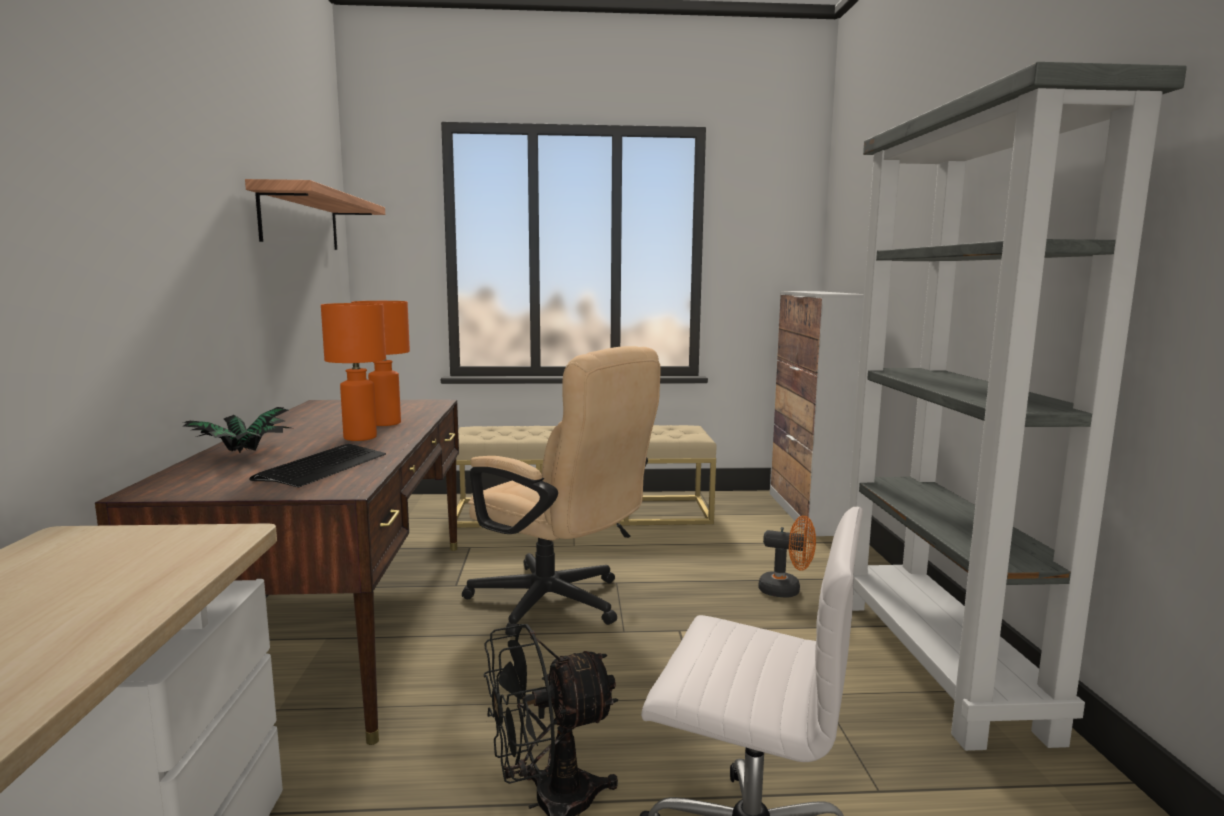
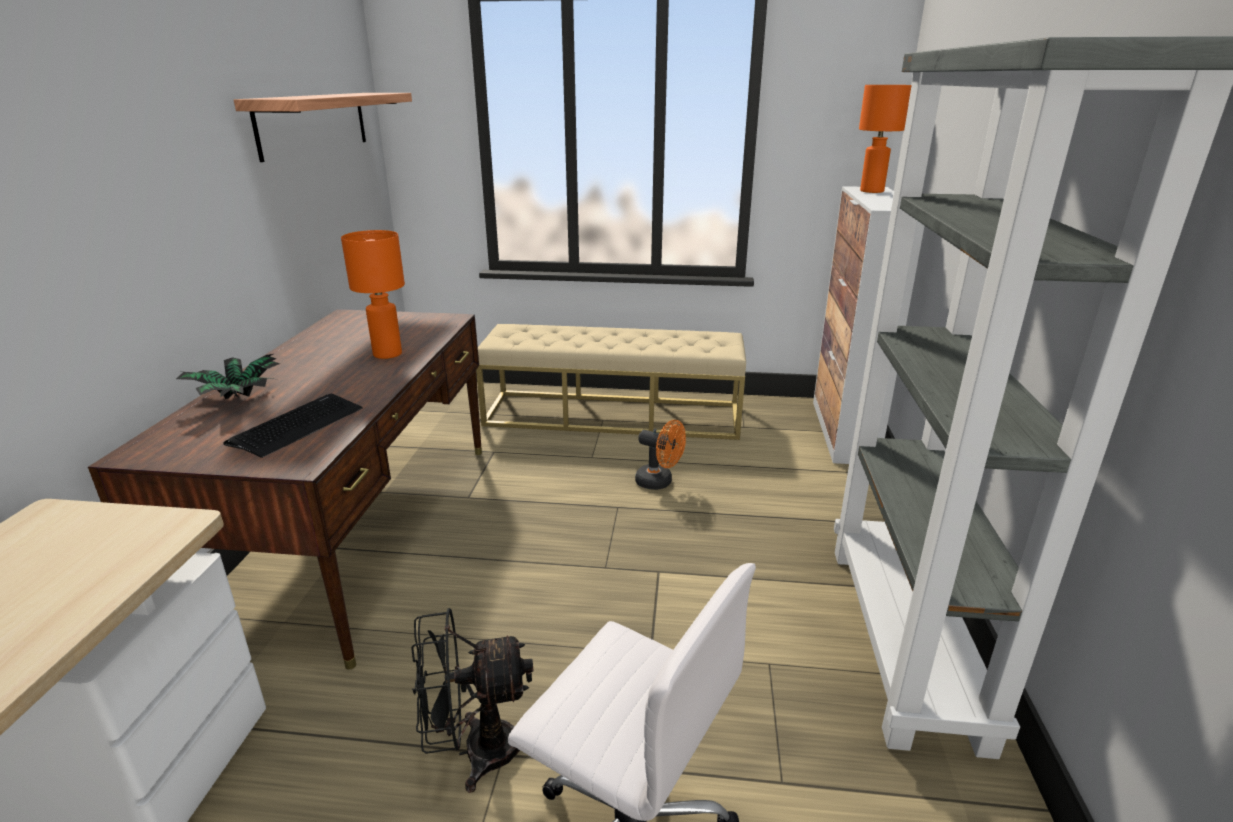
camera: 10 degrees right, 15 degrees up
(359, 437) = (352, 377): orange table lamp -> orange table lamp (871, 191)
(559, 605) = (555, 529): beige office chair -> none
(786, 590) = (783, 532): orange fan -> orange fan (659, 482)

